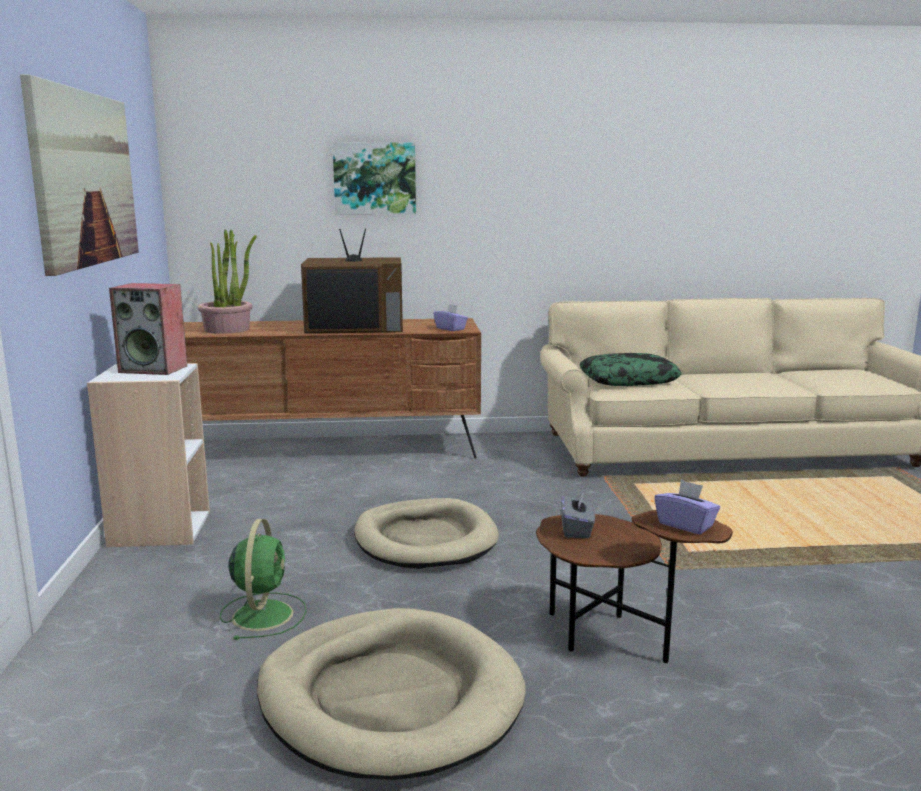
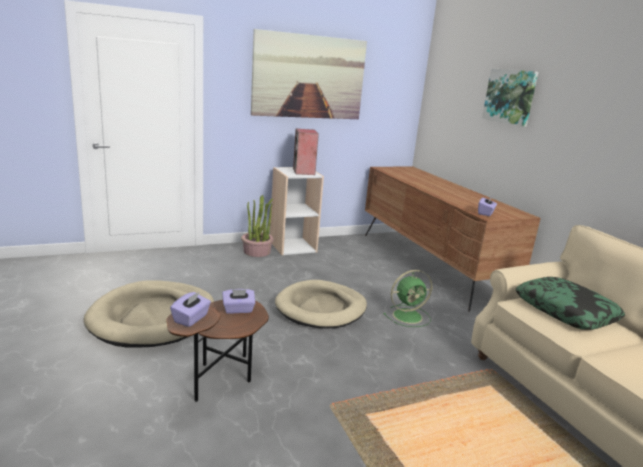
camera: 70 degrees right, 5 degrees up
(227, 329) = (405, 173): potted plant -> potted plant (257, 252)
(263, 614) = (221, 280): green fan -> green fan (408, 316)
(355, 327) = (452, 193): television -> none
(577, 530) = (238, 310): grey tissue box -> purple tissue box

